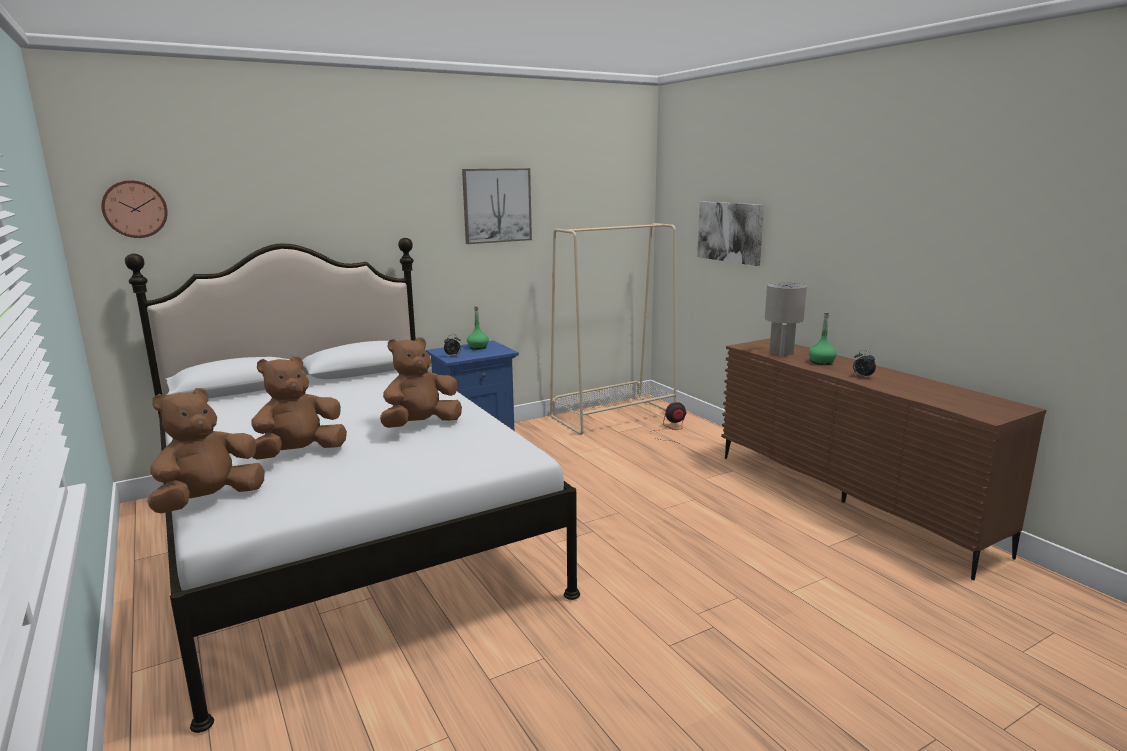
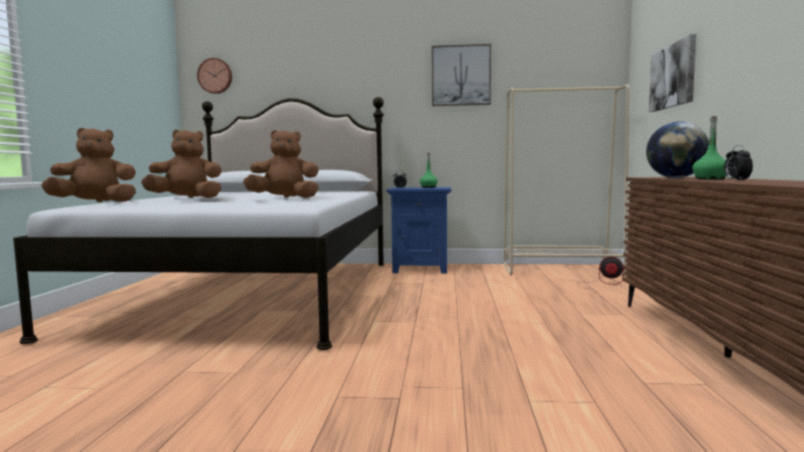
camera: 35 degrees right, 10 degrees down
(781, 353) = (675, 178): grey table lamp -> globe

